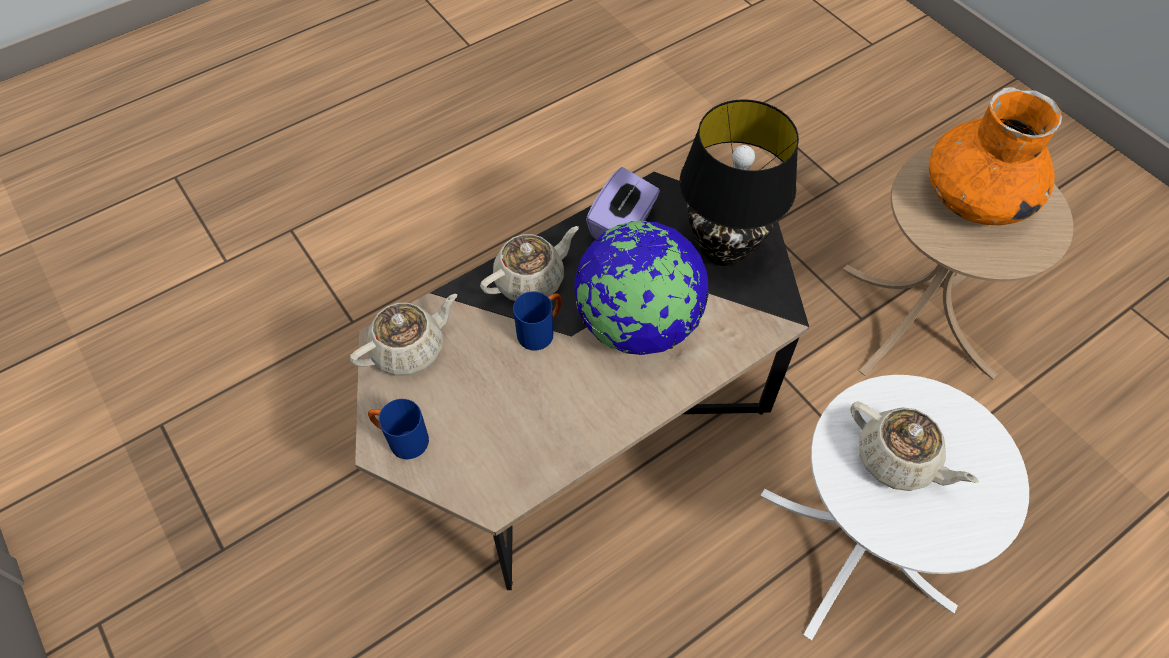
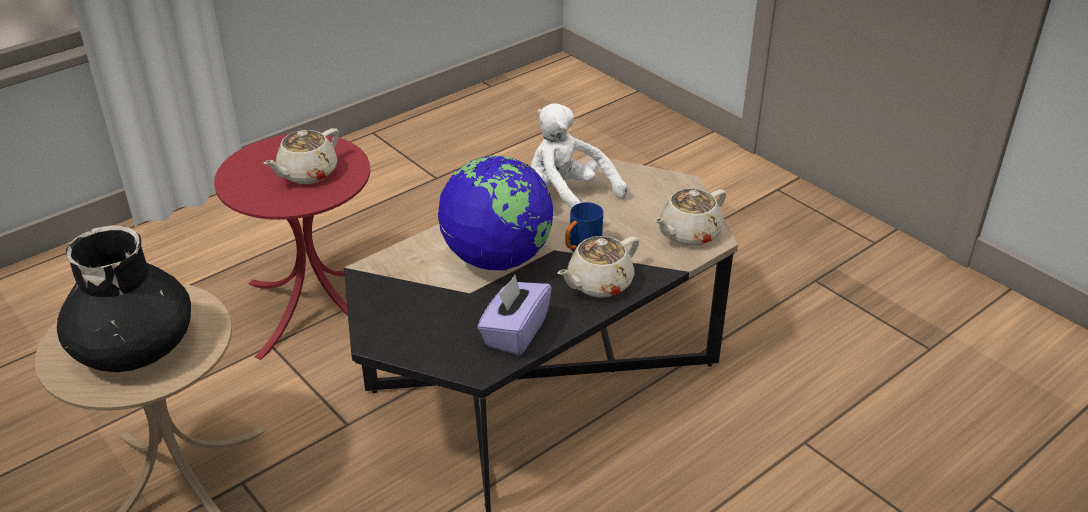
camera: 175 degrees right, 20 degrees down
(401, 439) = (671, 187): blue mug -> none
(544, 421) = (567, 201): none -> white plush toy
(722, 249) = (413, 319): black table lamp -> none
(855, 549) = (315, 308): white side table -> red side table
(897, 460) = (307, 174): beige teapot -> beige teapot turned 90 degrees counterclockwise
(975, 197) = (135, 348): orange vase -> black vase

